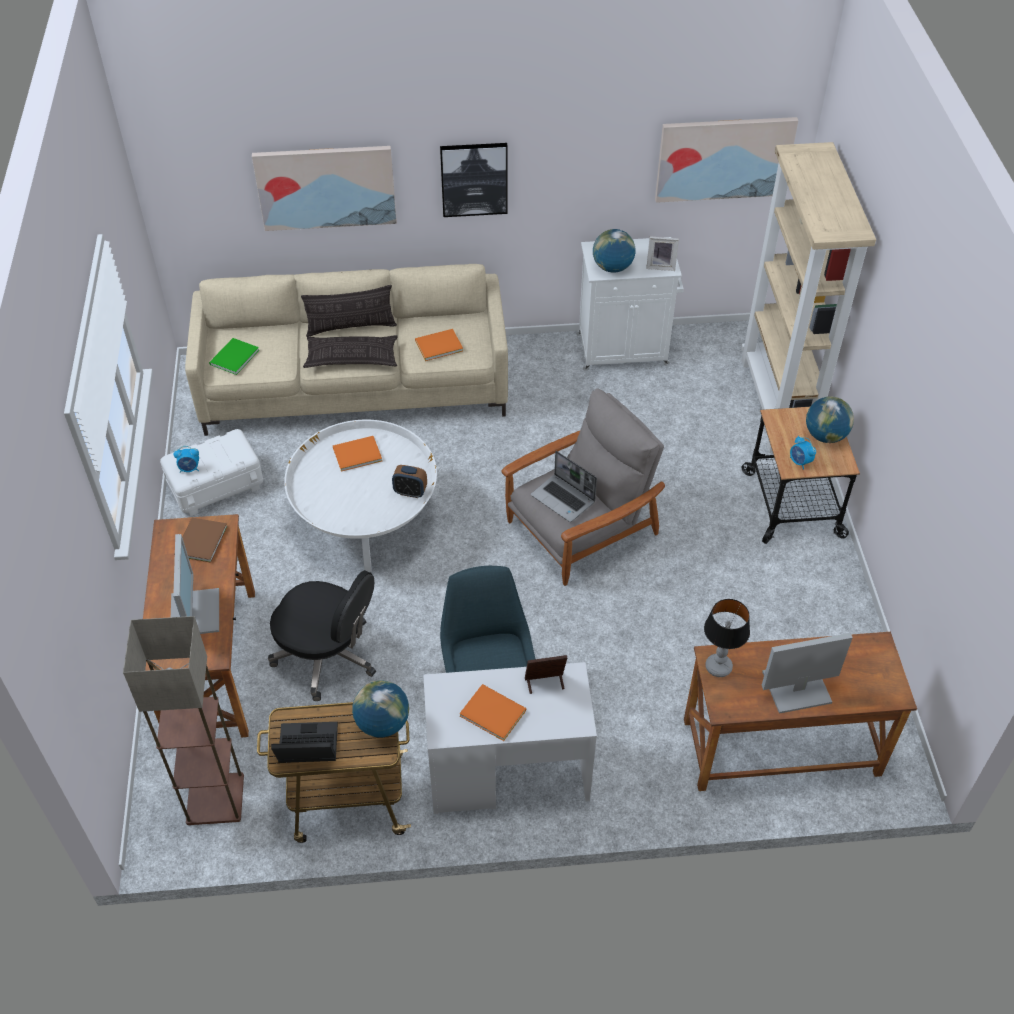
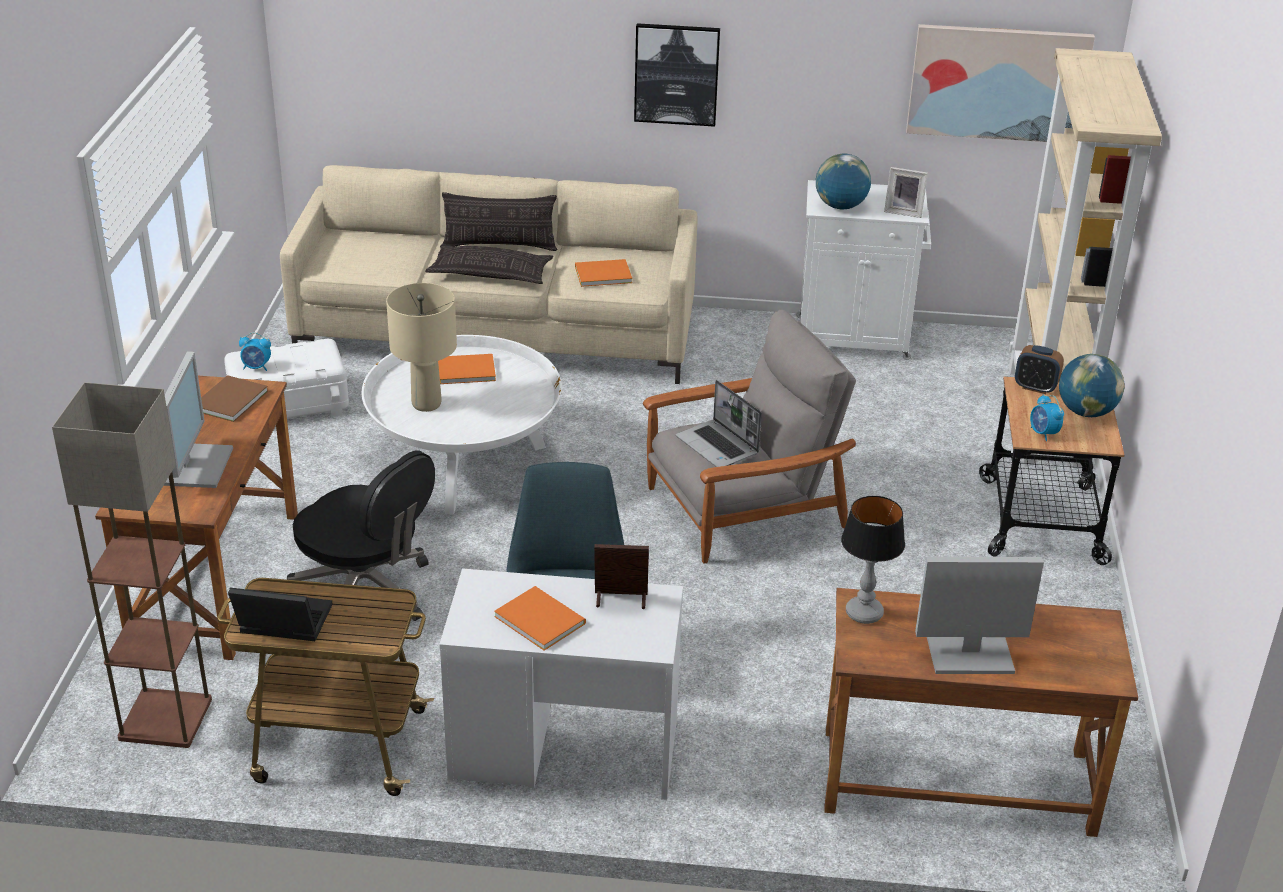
camera: 10 degrees right, 15 degrees down
(232, 358) = (344, 256): green book -> none
(326, 186) = (493, 63): picture -> none
(336, 493) = (426, 403): none -> beige table lamp
(382, 723) = (391, 612): globe -> none
(410, 492) = (520, 414): alarm clock -> alarm clock (1035, 387)

